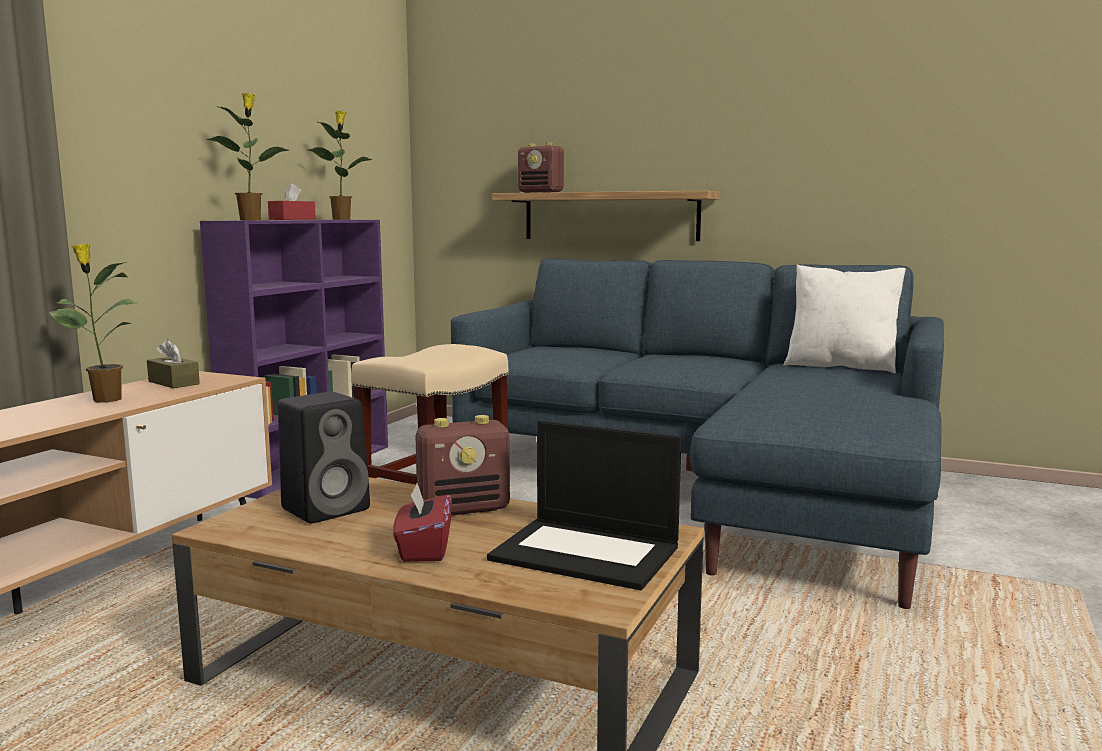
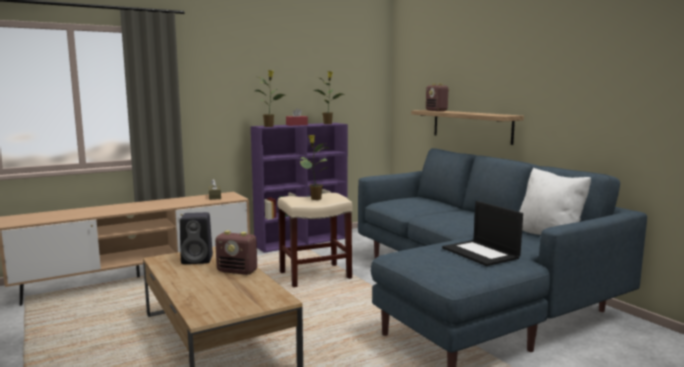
camera: 35 degrees right, 0 degrees up
(105, 400) = (180, 201): potted plant -> potted plant (315, 198)
(424, 549) = (193, 283): red tissue box -> none
(588, 553) = (238, 299): laptop -> laptop (481, 253)

